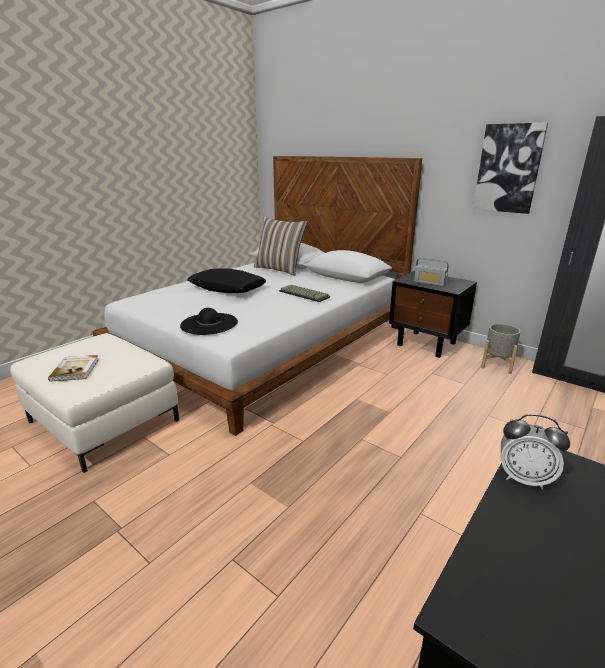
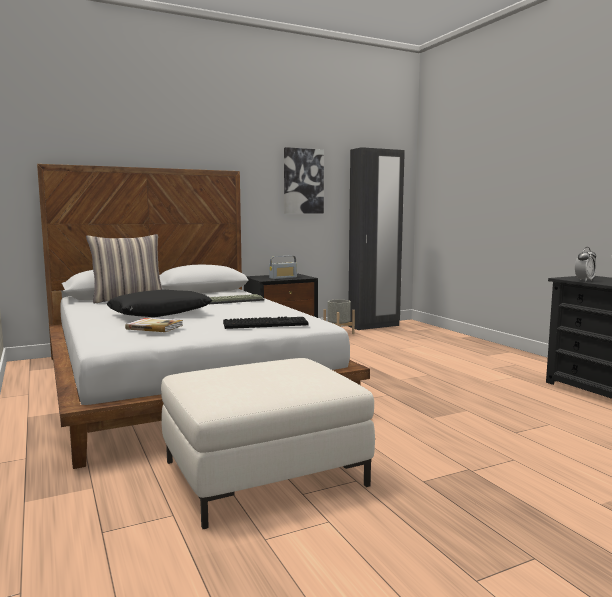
camera: 65 degrees left, 15 degrees down
(76, 369) = (289, 381): book -> book (155, 327)
(209, 324) = (266, 324): black hat -> keyboard

